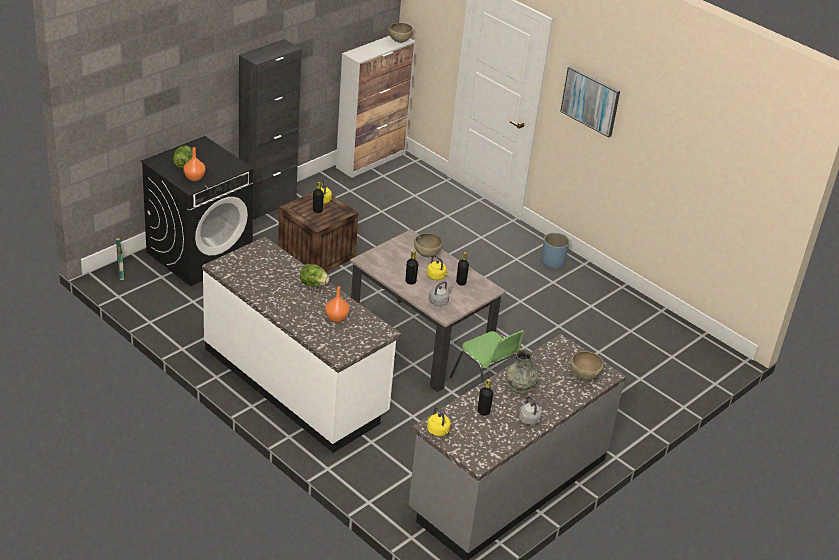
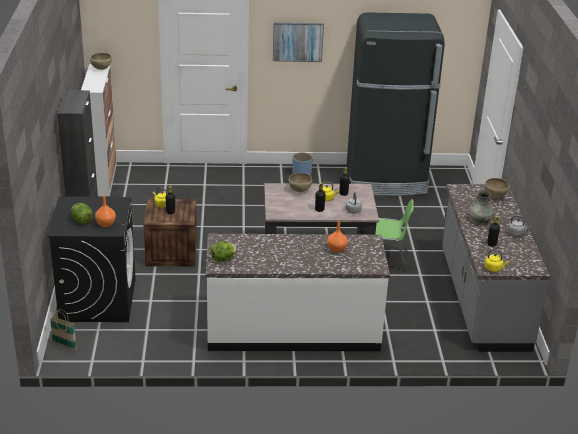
camera: 45 degrees left, 5 degrees down
(313, 284) = (288, 240): lettuce -> lettuce (223, 259)
(630, 318) = (386, 180): none -> black fridge

